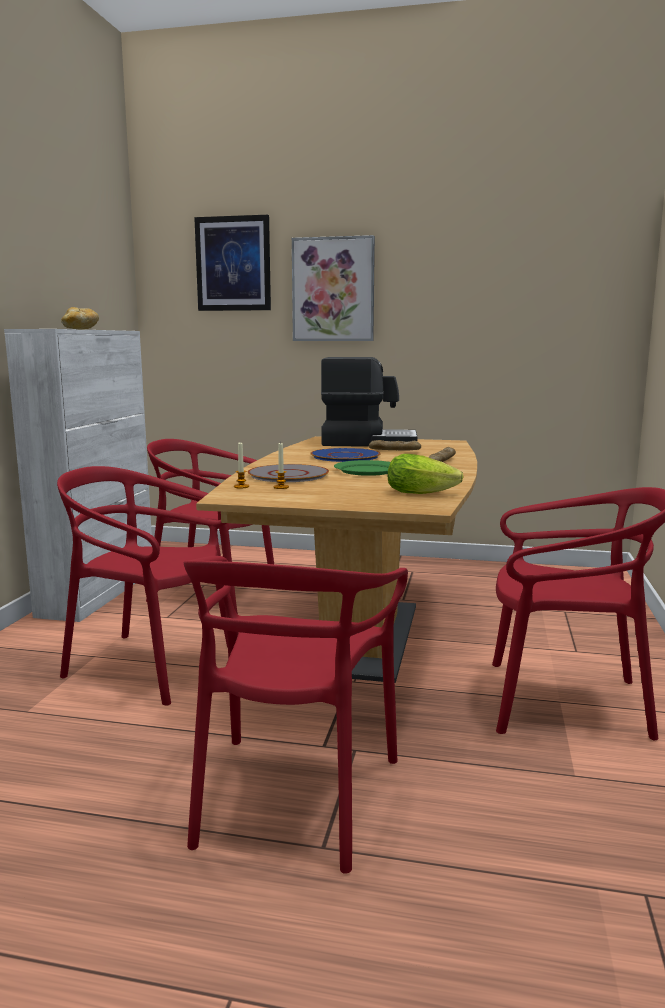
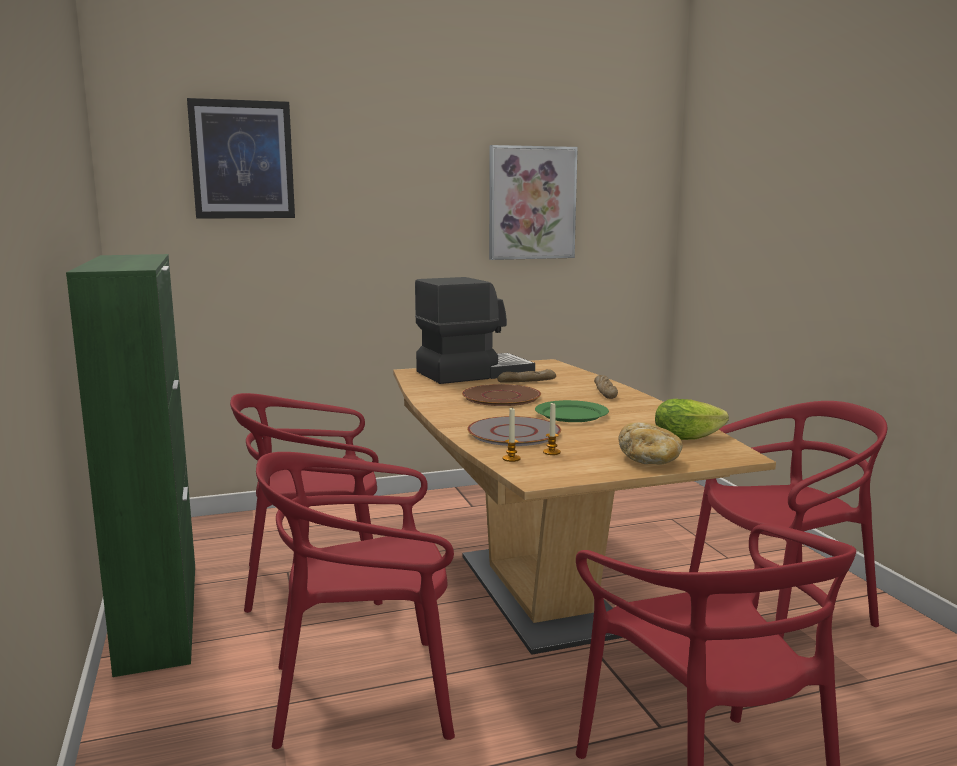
camera: 30 degrees left, 0 degrees up
(80, 329) = (125, 260): bread -> bread (650, 460)
(99, 591) = (159, 614): white cabinet -> green cabinet
(333, 290) = (371, 194): picture -> picture (531, 203)
(345, 456) = (501, 397): blue plate -> brown plate

